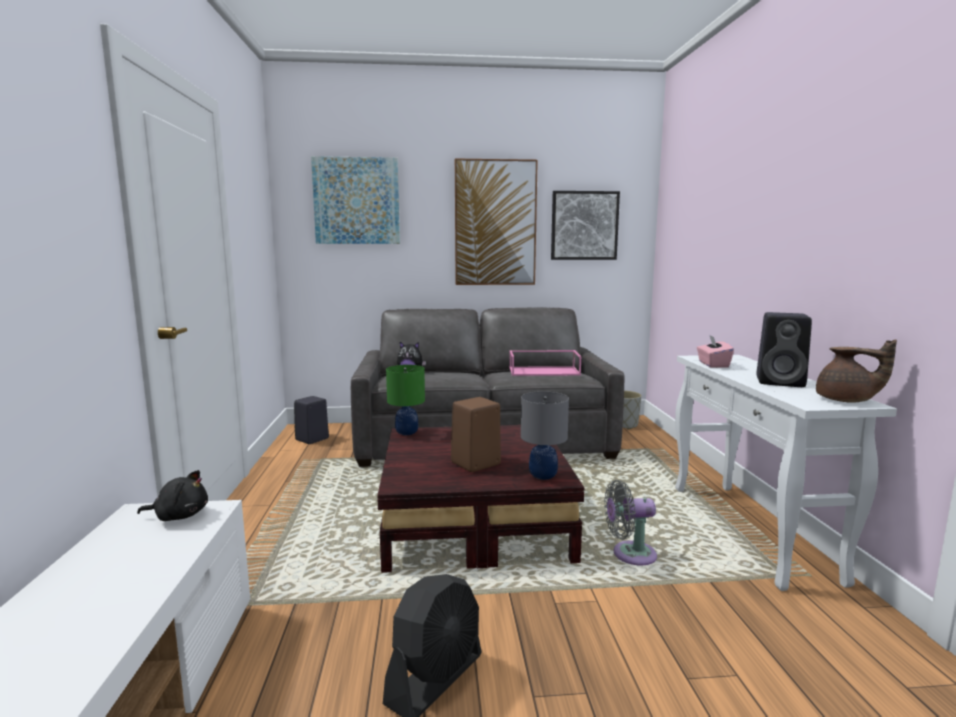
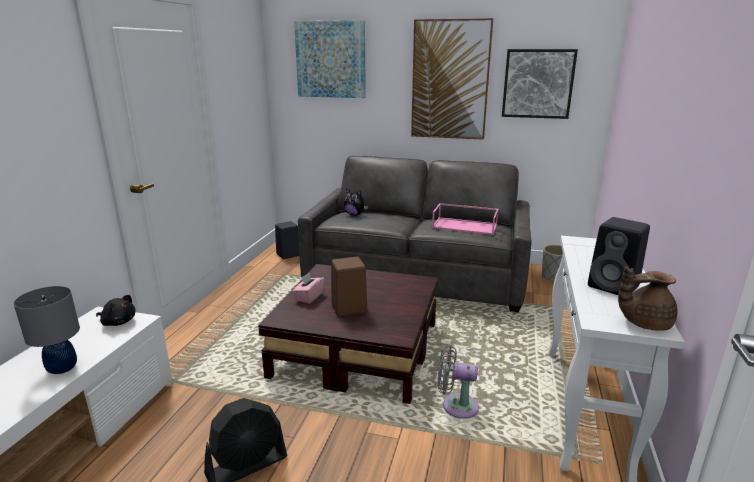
camera: 20 degrees right, 10 degrees up
(406, 433) = (322, 271): green table lamp -> none
(543, 477) = (389, 331): grey table lamp -> grey table lamp (61, 370)
(713, 364) = (579, 252): pink tissue box -> pink tissue box (309, 297)
(846, 400) = (643, 322): brown teapot -> brown teapot turned 120 degrees clockwise

